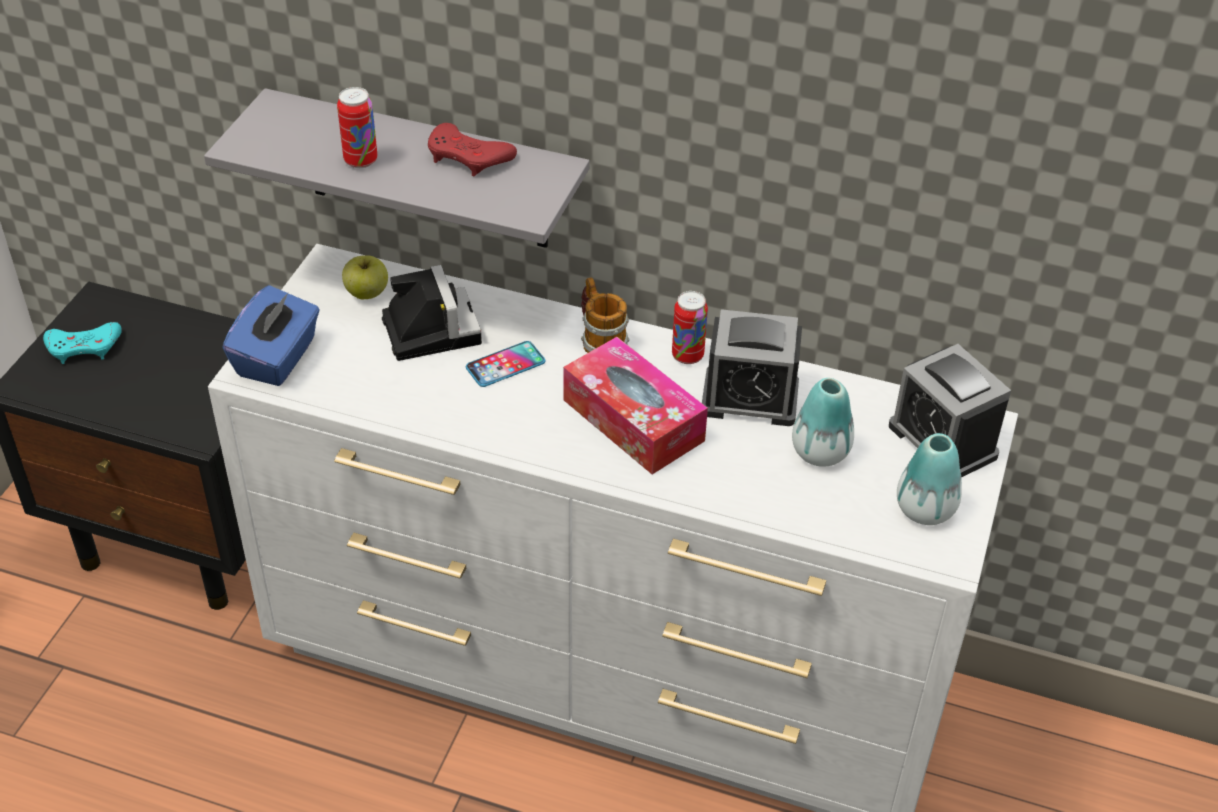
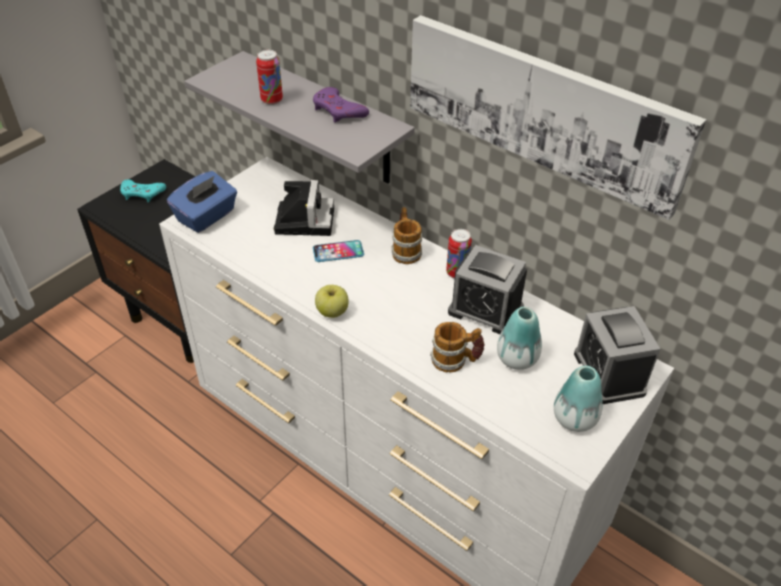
camera: 20 degrees right, 0 degrees up
(367, 293) = (279, 190): apple -> apple (332, 312)
(468, 156) = (338, 110): red game controller -> purple game controller
(633, 420) = (401, 306): tissue box -> none
(742, 475) = (455, 360): none -> mug
(794, 109) = (543, 109): none -> picture

